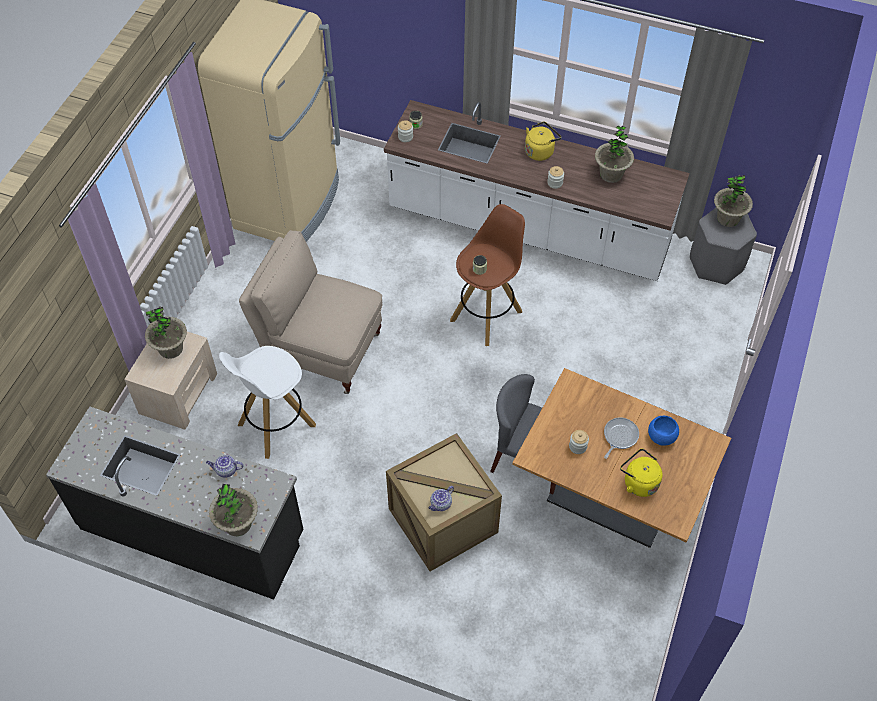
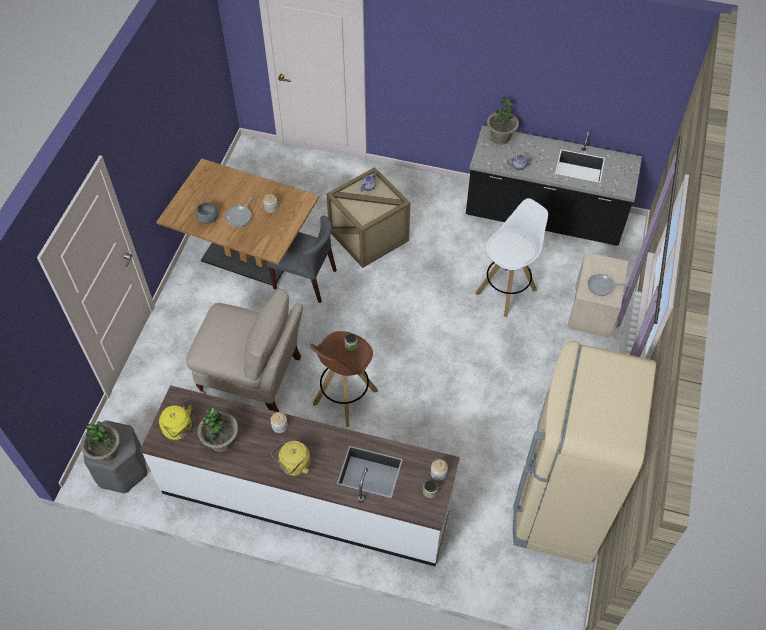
camera: 175 degrees right, 0 degrees up
(171, 348) = (602, 286): potted plant -> frying pan
(320, 350) = (486, 354): beige chair -> beige chair (252, 376)
(638, 482) = (229, 189): yellow kettle -> yellow kettle (179, 429)
(661, 436) = (208, 219): blue bowl -> grey bowl

